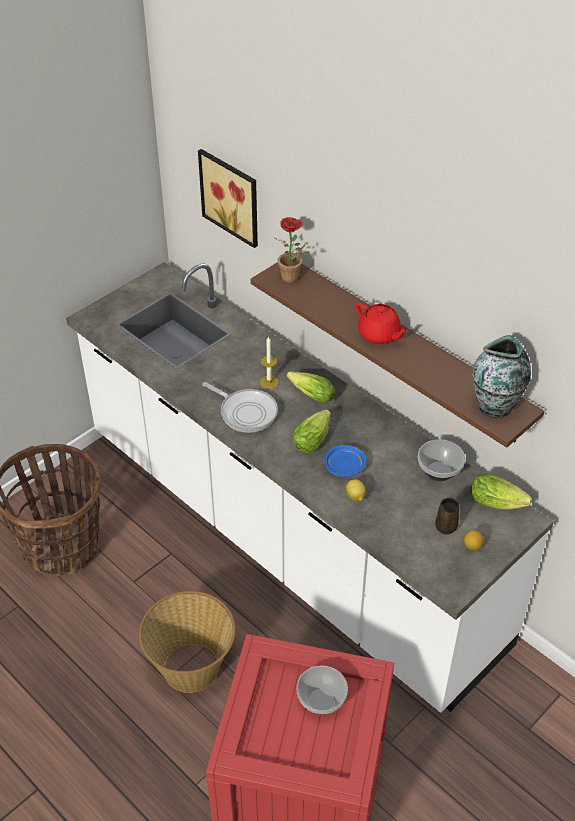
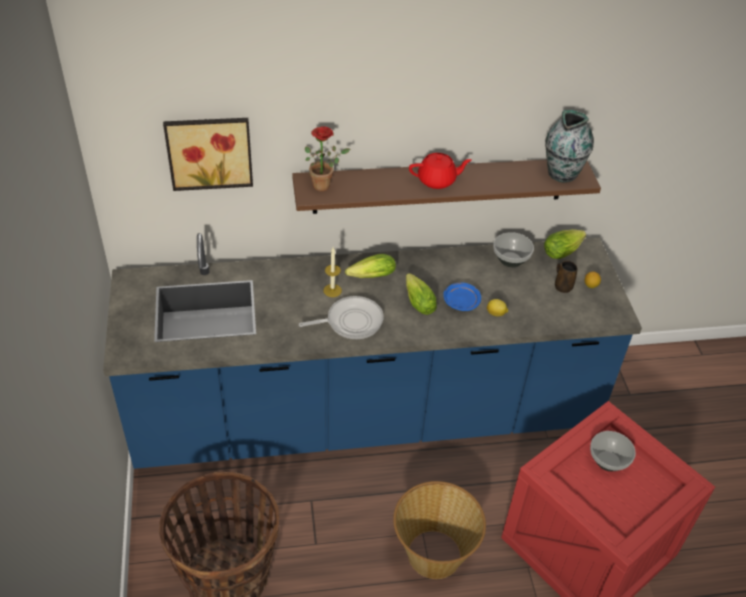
camera: 55 degrees left, 0 degrees up
(287, 537) = (366, 417): white counter -> blue counter

